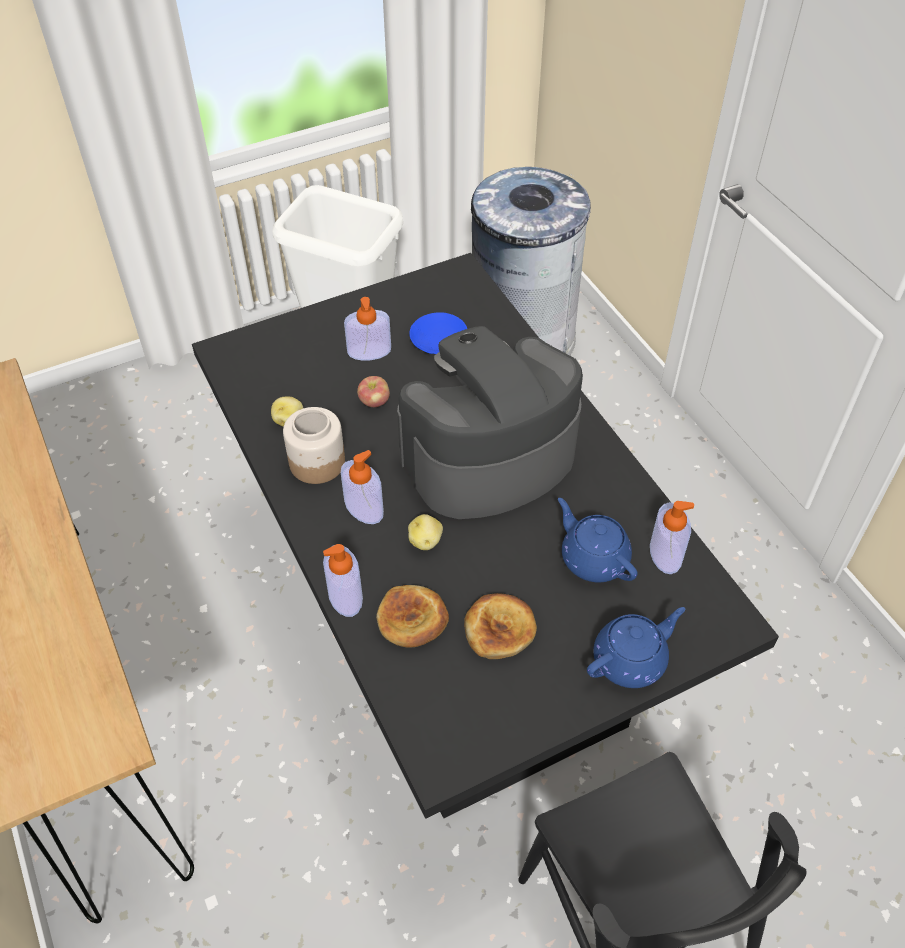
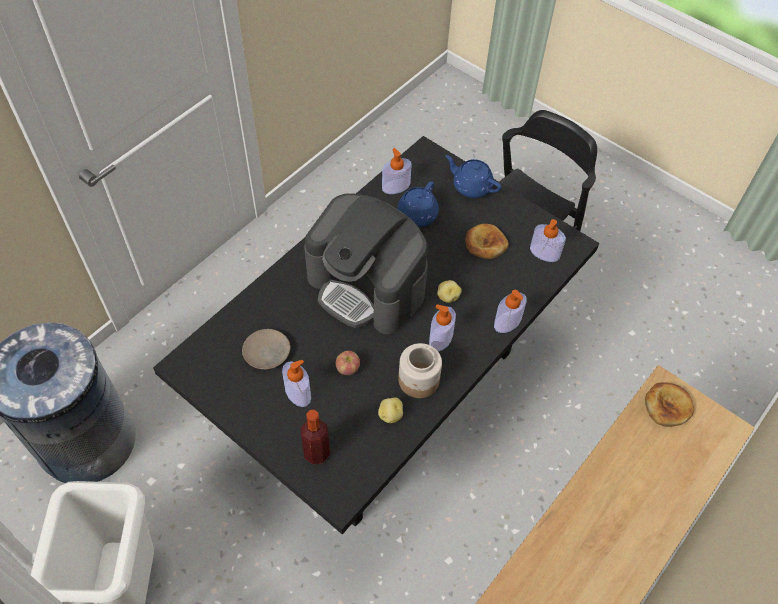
camera: 115 degrees left, 5 degrees up
(287, 347) = (316, 452): none -> bottle
(412, 619) = (503, 284): bread -> bread (667, 406)
(438, 340) = (267, 352): blue plate -> beige plate
(443, 706) = (544, 253): none -> soap dispenser

